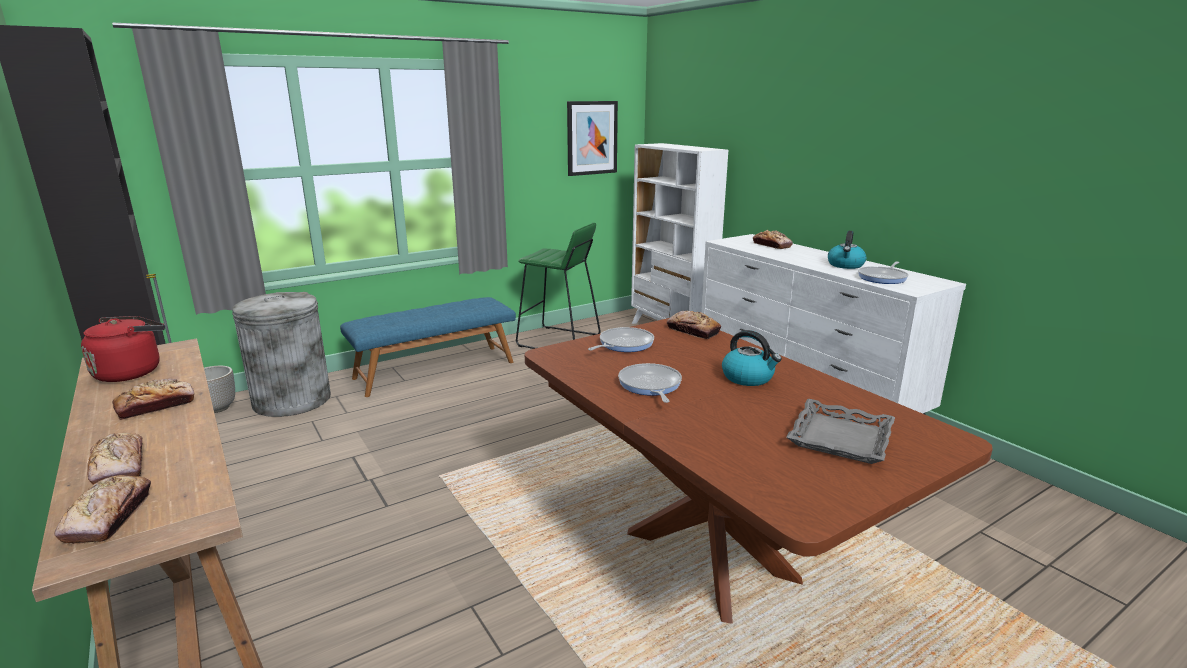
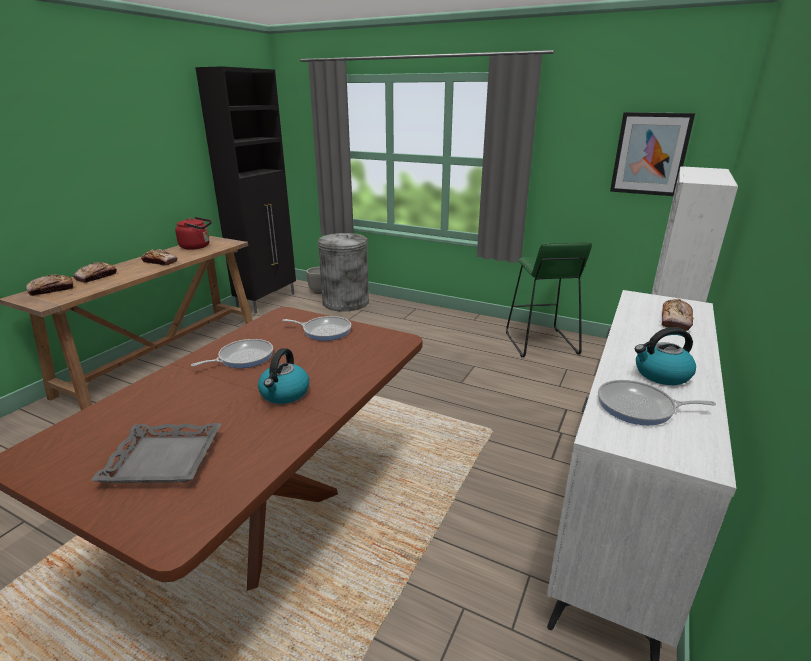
camera: 60 degrees right, 5 degrees up
(435, 369) = (429, 321): blue bench -> none
(693, 331) = (385, 349): bread -> none

